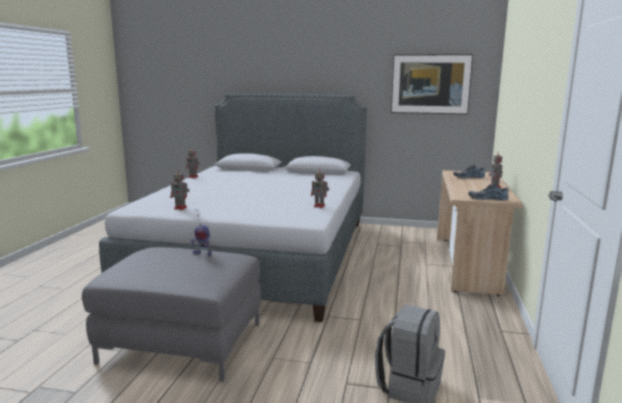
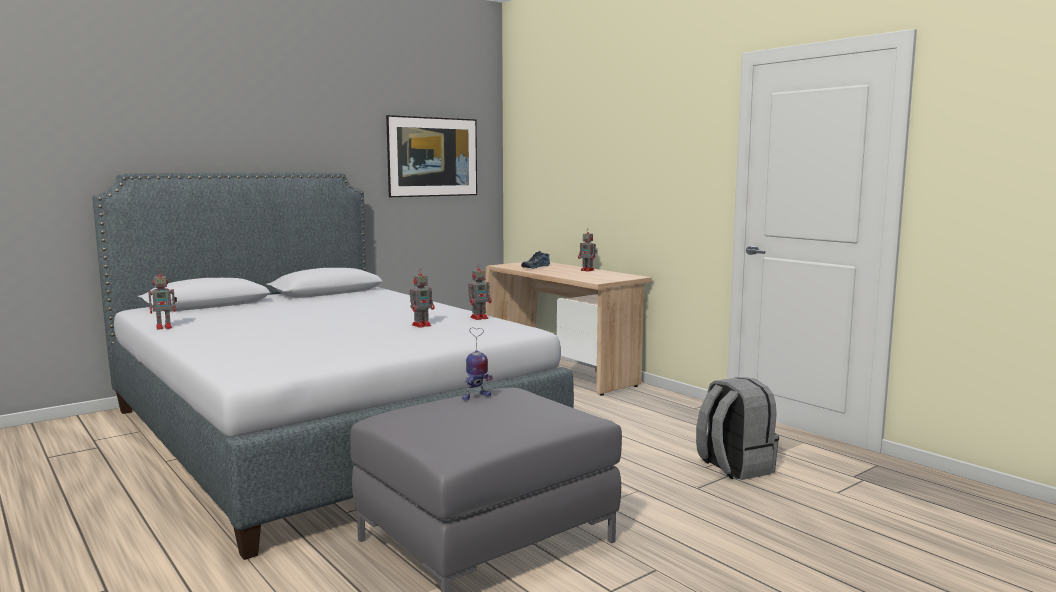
camera: 50 degrees left, 5 degrees down
(181, 208) = (332, 355): toy robot -> toy robot (422, 325)
(487, 198) = (617, 278): shoe -> none

